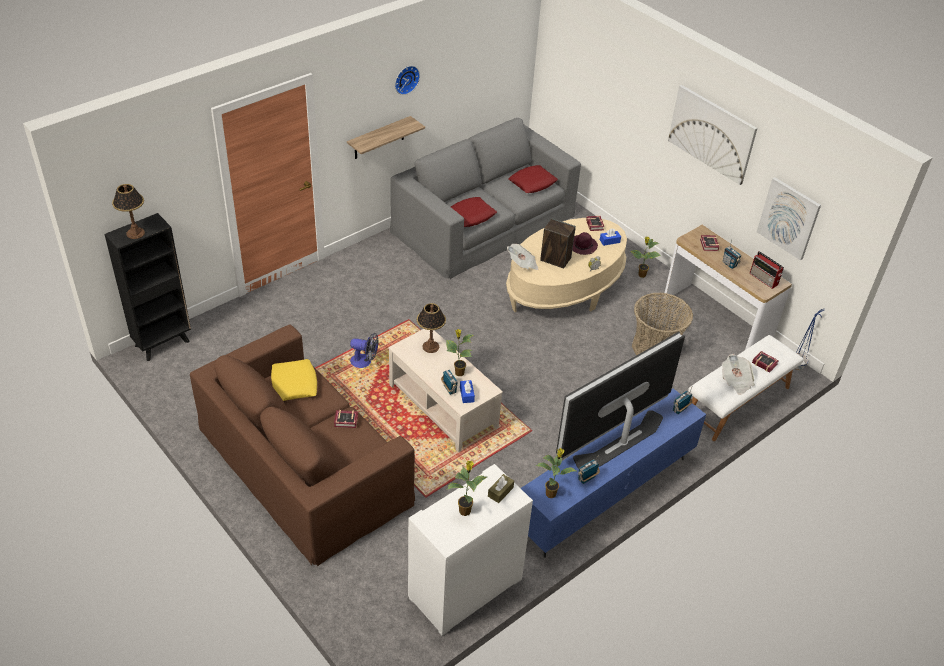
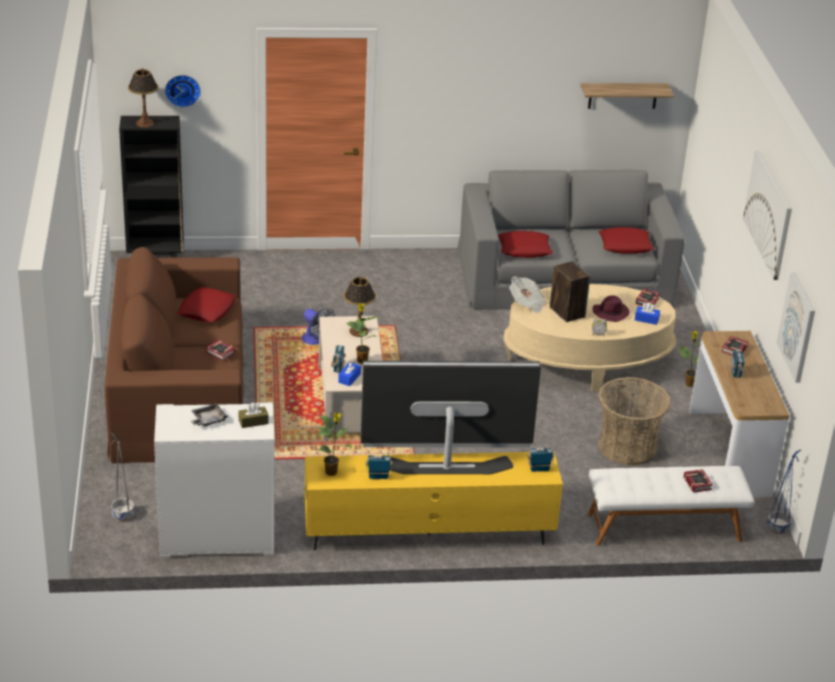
camera: 35 degrees right, 10 degrees down
(294, 384) = (207, 310): yellow pillow -> red pillow
(373, 612) = (122, 515): none -> grey planter
(379, 138) = (456, 132): shelf -> shelf (622, 95)
(405, 79) = (497, 74): wall clock -> wall clock (182, 89)
(465, 510) = (208, 420): potted plant -> grey tray
(605, 494) = (428, 533): blue tv stand -> yellow tv stand
(736, 381) = (644, 483): newspaper -> none
(764, 279) = (760, 399): radio -> none

